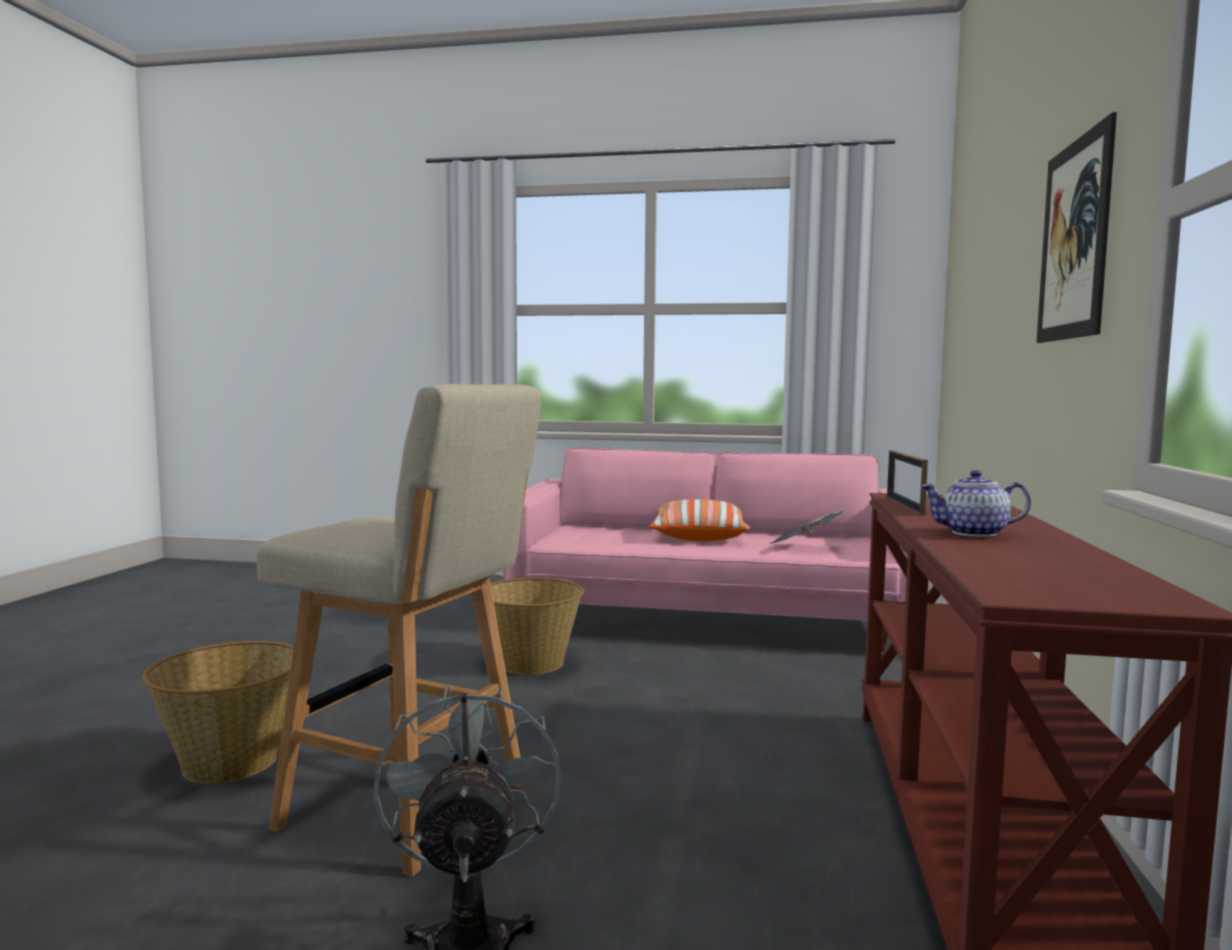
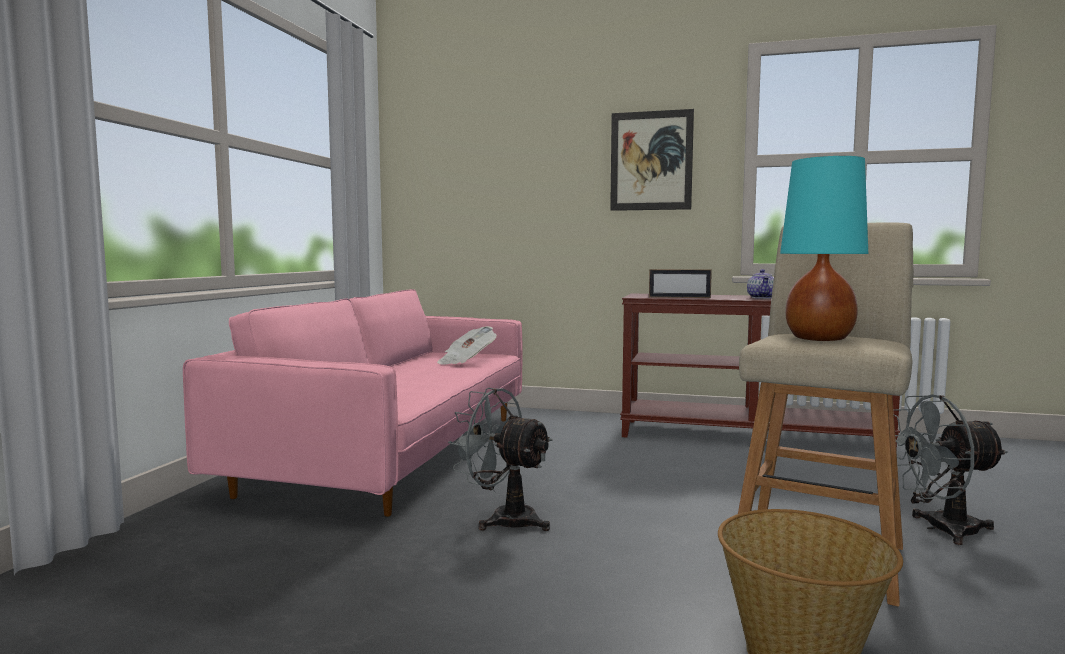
camera: 85 degrees left, 0 degrees up
(368, 523) = (819, 339): none -> turquoise table lamp
(530, 664) = (504, 519): basket -> grey fan
(698, 537) = (399, 377): pillow -> none

